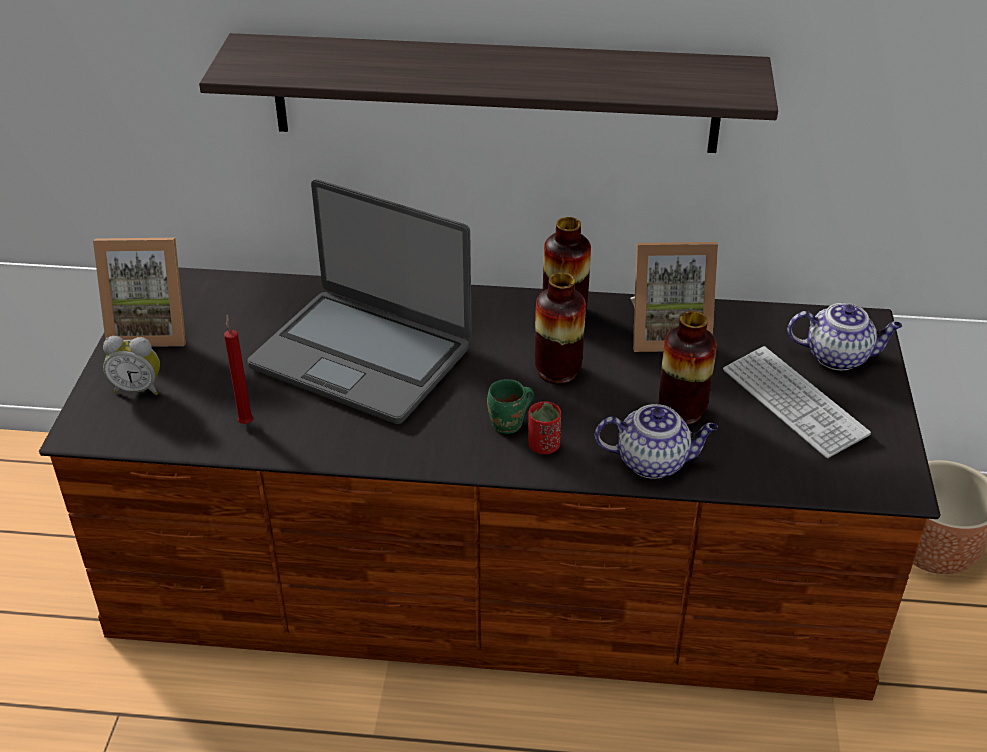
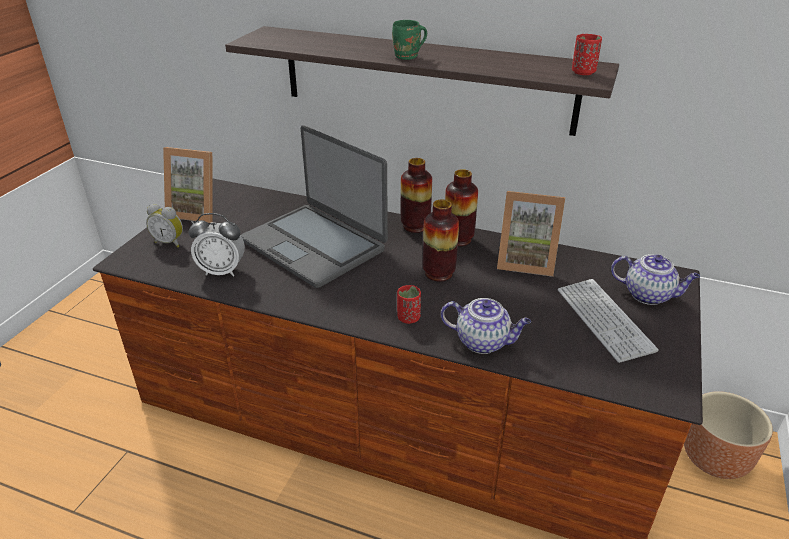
camera: 15 degrees right, 5 degrees down
(246, 422) = (222, 271): red candle -> alarm clock
(510, 424) = (391, 300): green mug -> green mug (408, 57)
(681, 412) = (516, 312): vase -> vase (415, 226)
(731, 81) = (583, 72): none -> red cup

